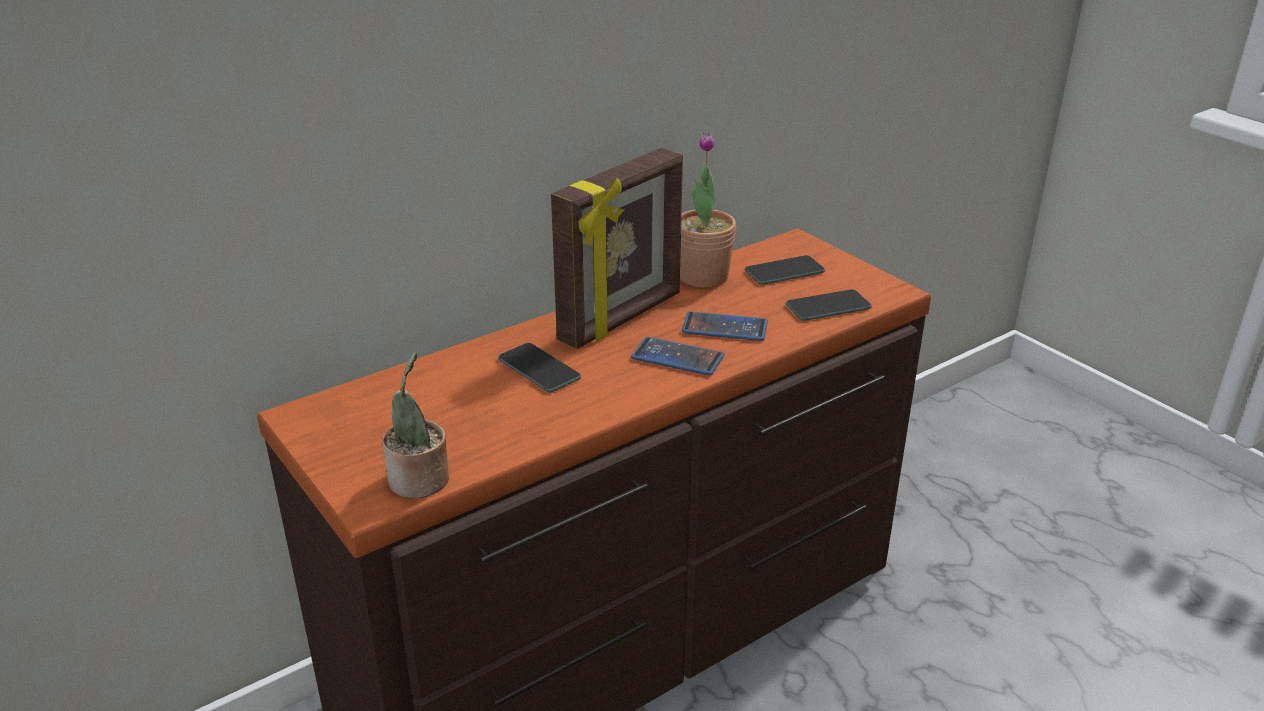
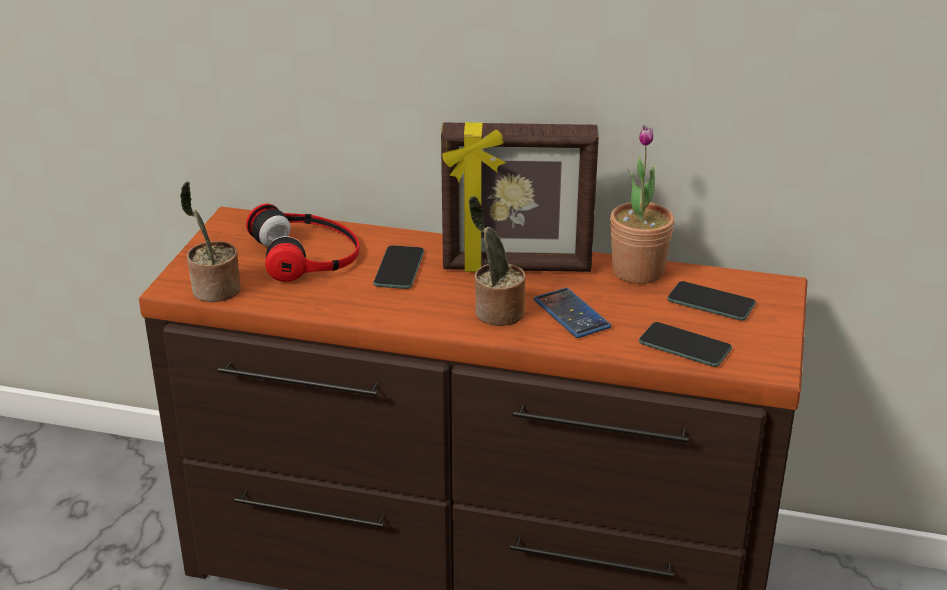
camera: 50 degrees right, 0 degrees up
(437, 402) = (307, 253): none -> headphones
(677, 357) = (496, 313): phone -> potted plant

